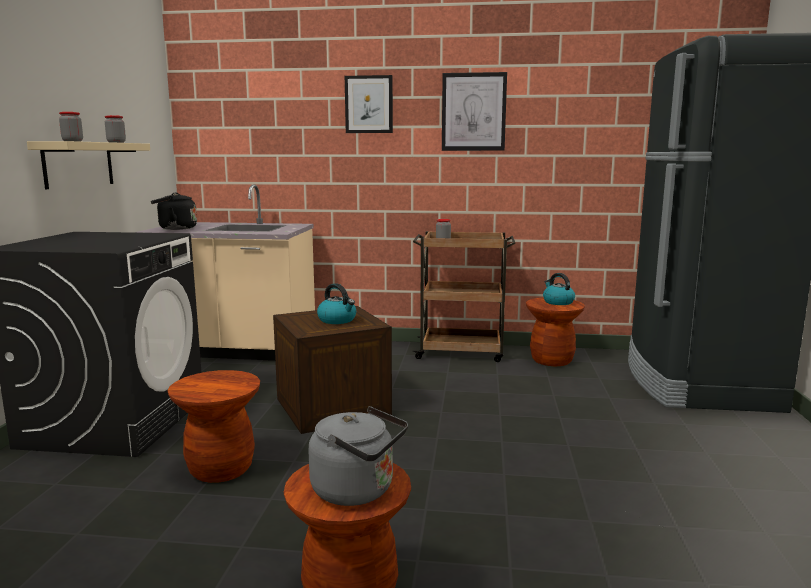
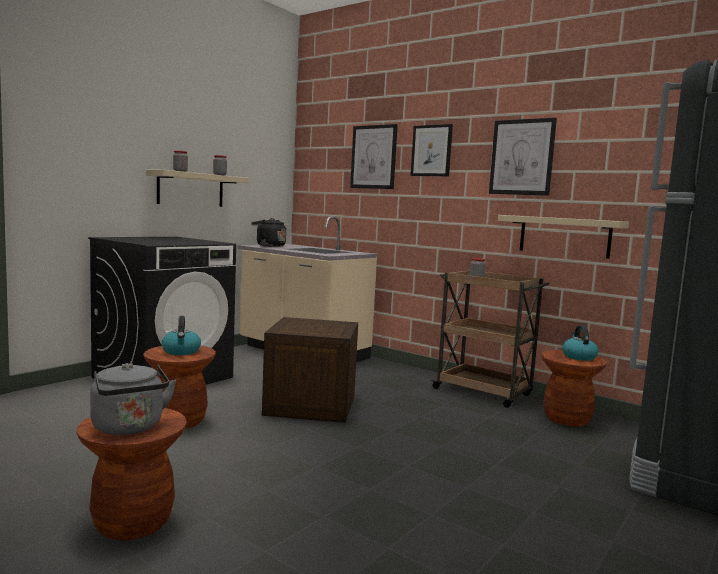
camera: 30 degrees right, 5 degrees down
(293, 111) = (373, 157): none -> picture
(337, 320) = (319, 328): kettle -> kettle (181, 351)
(521, 189) = (564, 236): none -> beige shelf

